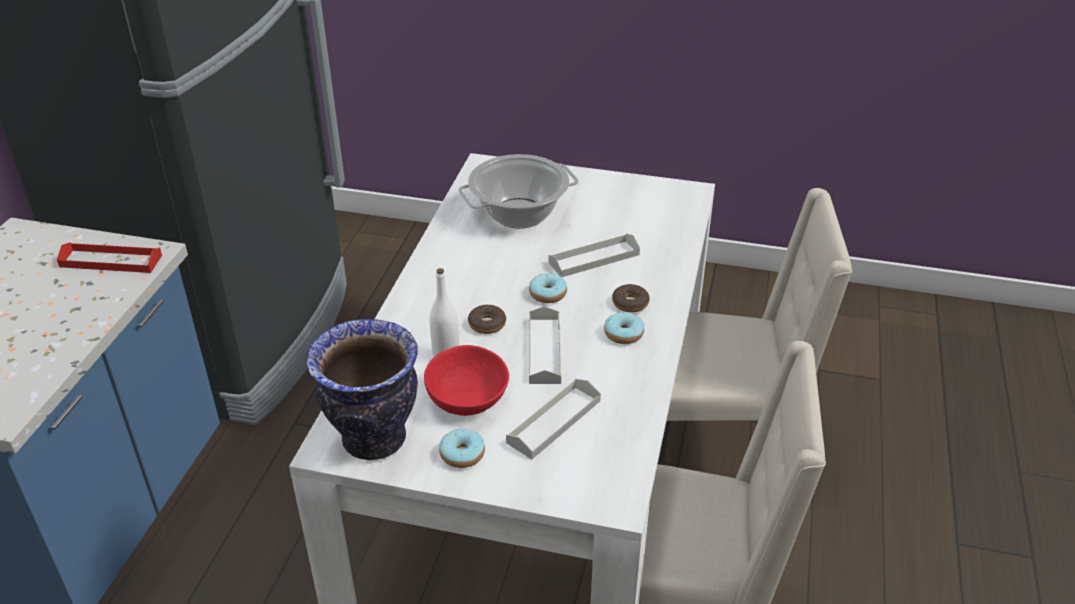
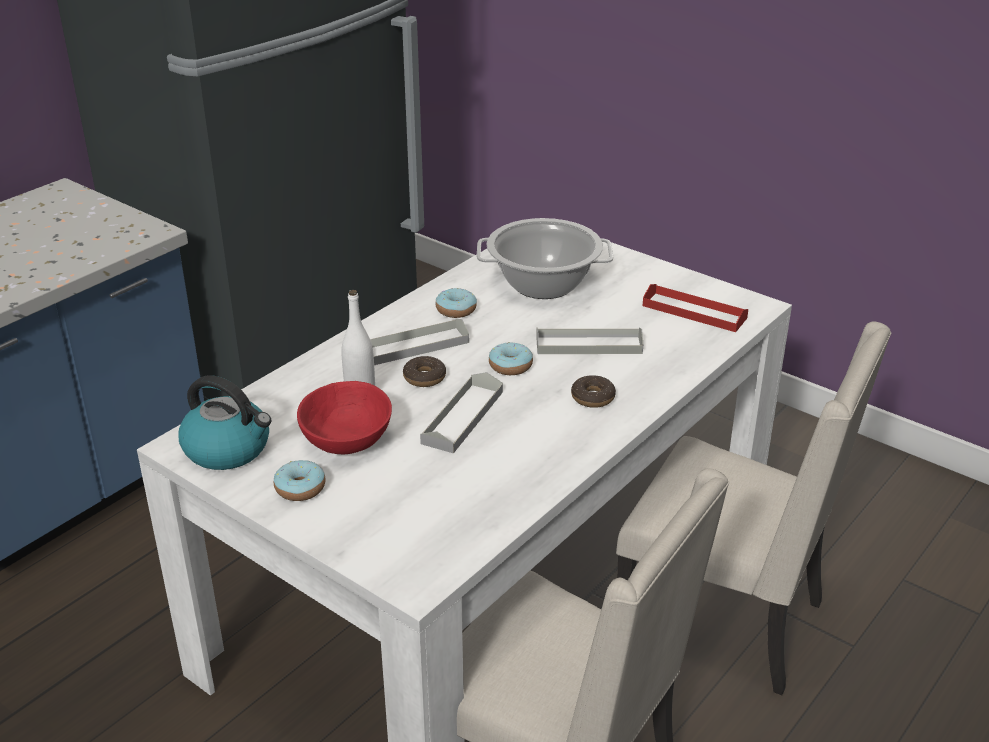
camera: 25 degrees right, 5 degrees down
(111, 261) = (112, 230): red tray -> red tray (694, 312)
(373, 439) = (229, 449): vase -> kettle
(554, 421) = (416, 486): grey tray -> grey tray (414, 346)
(623, 334) = (560, 425): donut -> donut (456, 310)

